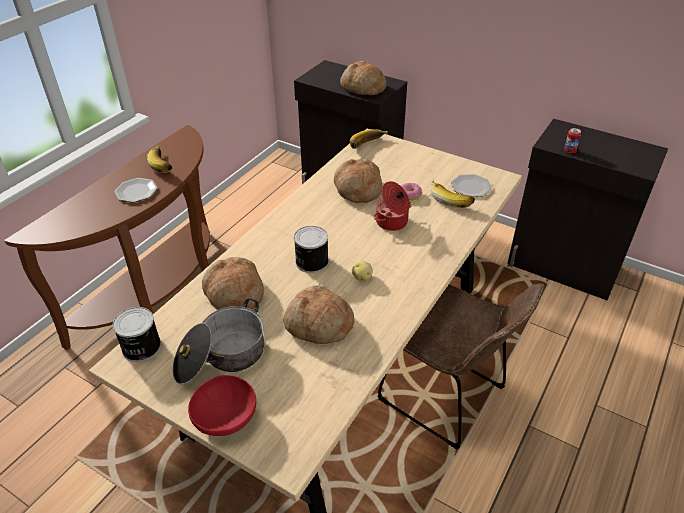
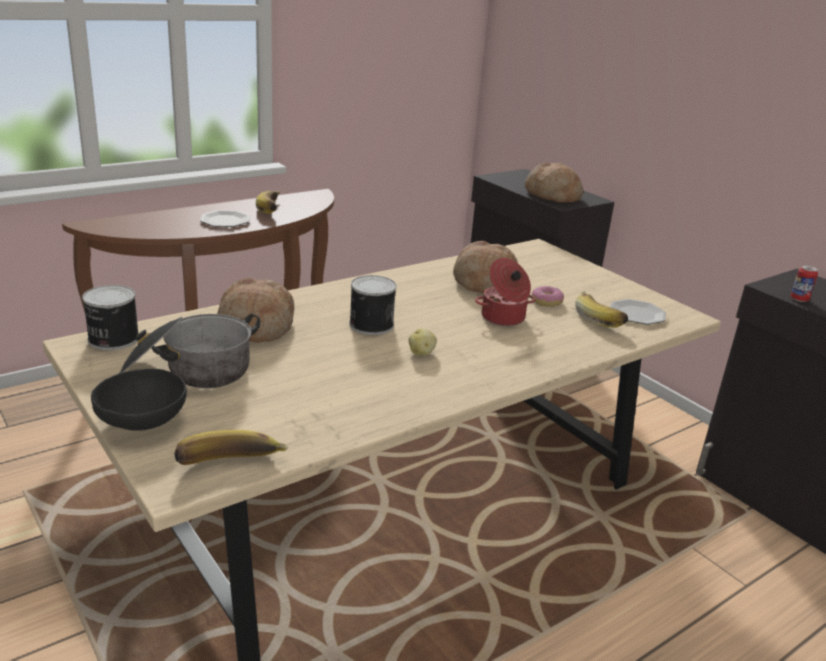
camera: 20 degrees right, 15 degrees down
(226, 419) = (142, 423): red bowl -> black bowl
(318, 324) = (329, 377): bread -> none
(368, 145) = (528, 251): banana -> banana (230, 466)
(447, 397) = (514, 593): brown chair -> none

